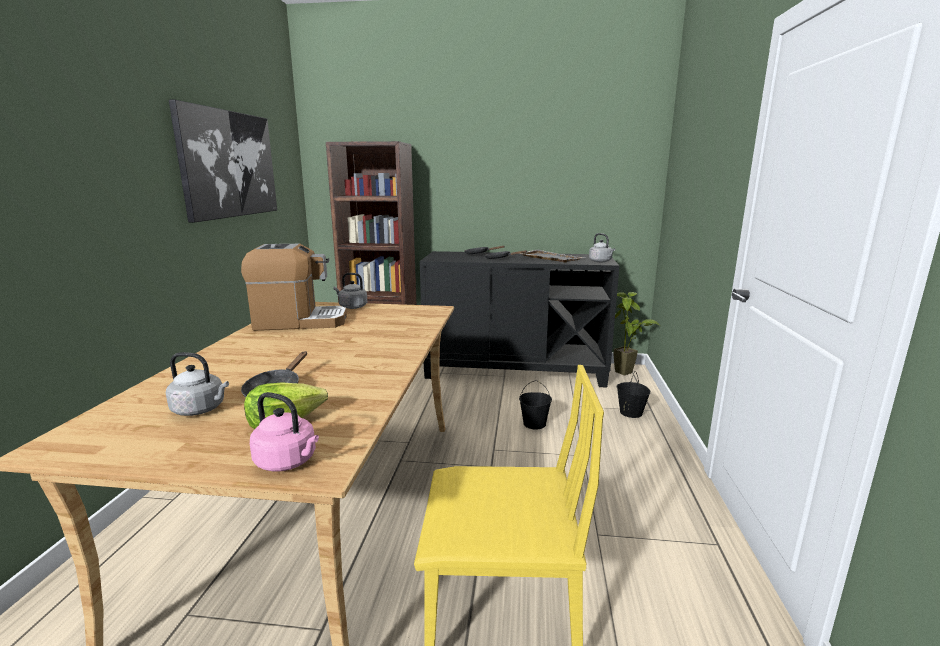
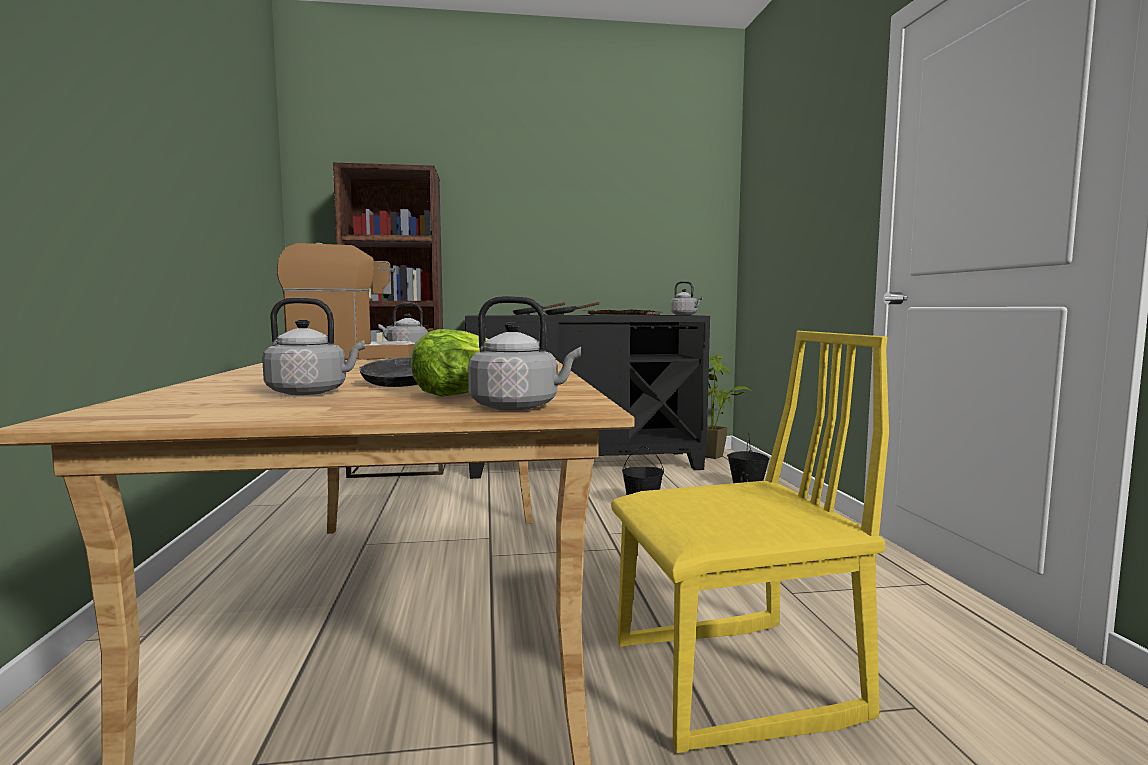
camera: 15 degrees left, 10 degrees down
(229, 164) = (212, 166): picture -> none
(288, 462) = (519, 407): pink kettle -> grey kettle

